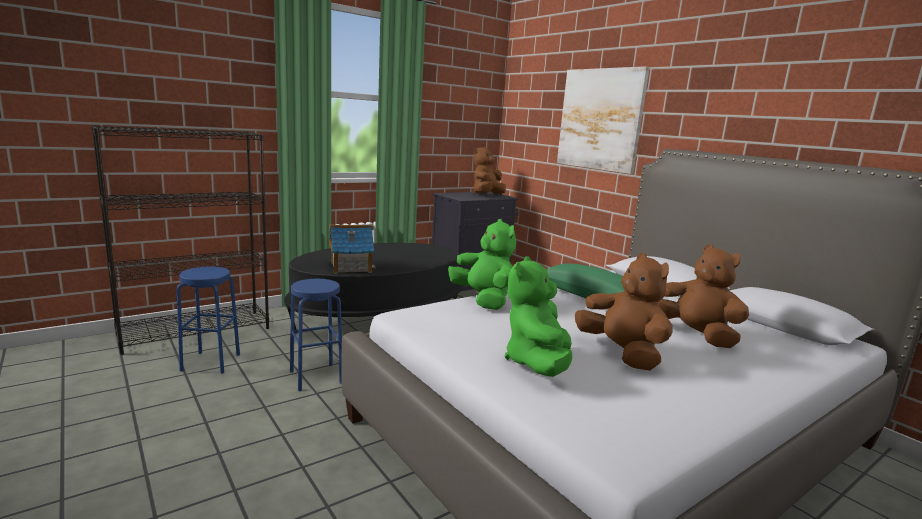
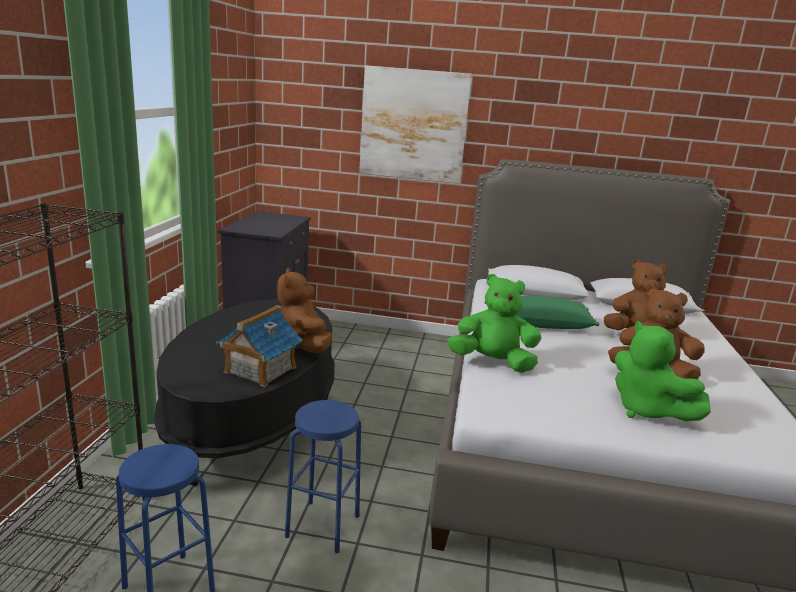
camera: 45 degrees left, 5 degrees up
(486, 195) = (275, 219): brown plush toy -> brown plush toy (305, 345)

